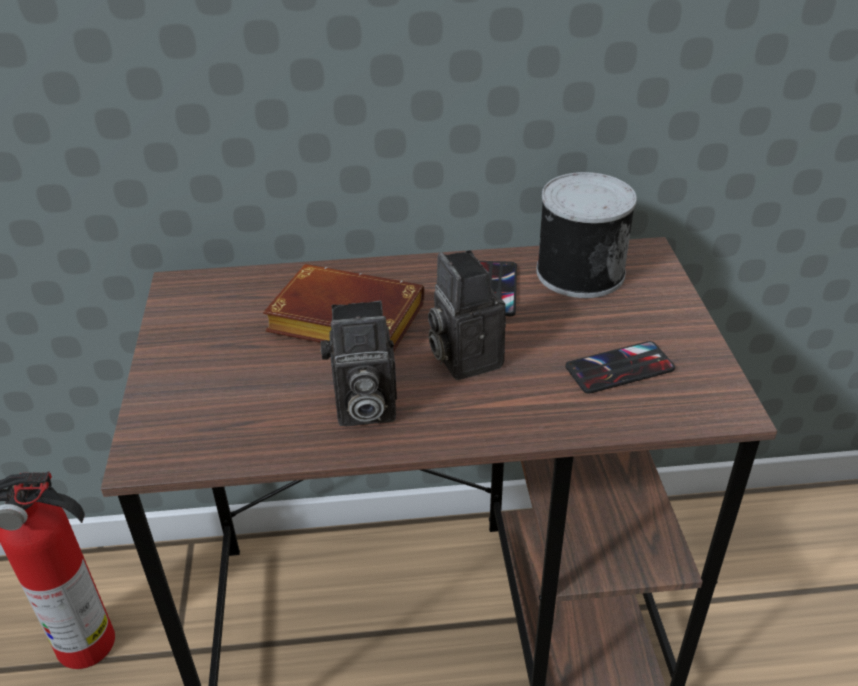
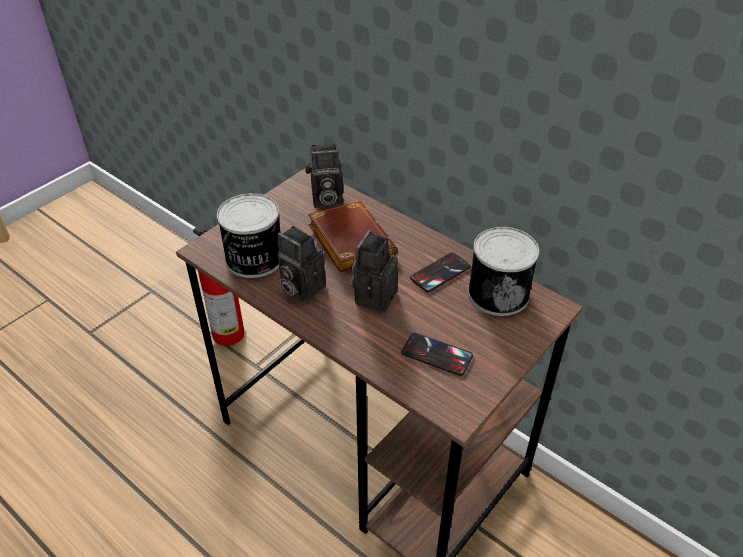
camera: 45 degrees right, 5 degrees up
(239, 295) = (325, 200): none -> camera
(244, 418) = (254, 259): none -> can

